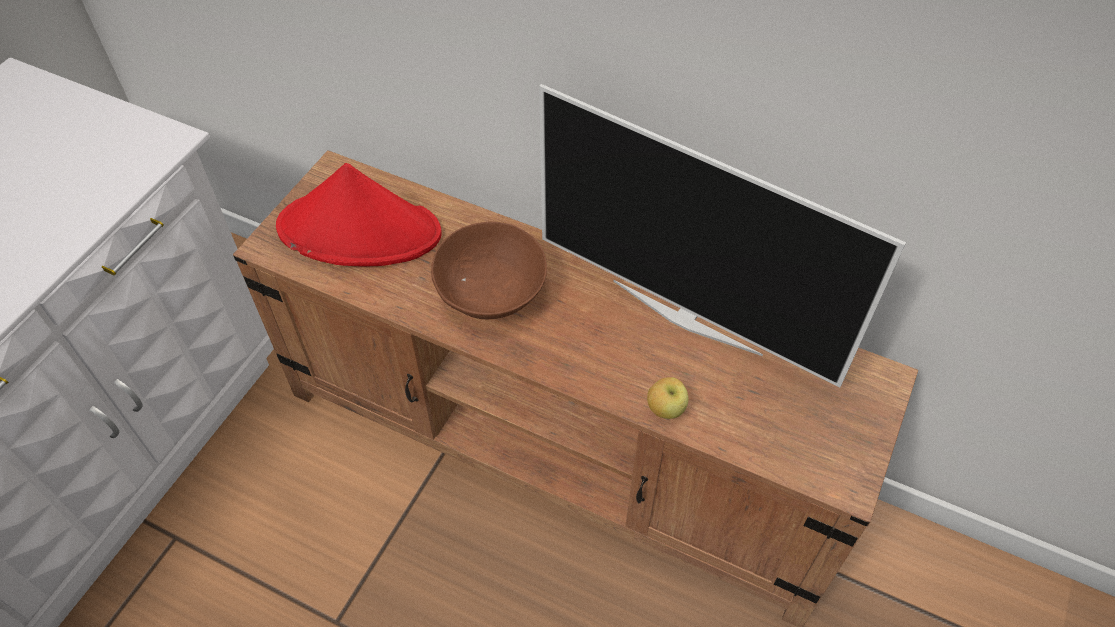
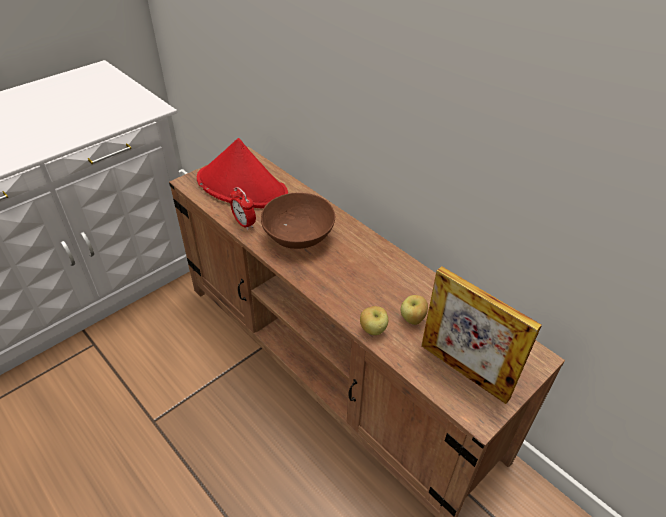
camera: 20 degrees right, 10 degrees down
(397, 295) = (244, 223): none -> alarm clock
(687, 315) = (414, 281): television -> none
(710, 375) = (413, 319): none -> apple
(805, 429) = (463, 371): none -> picture frame

